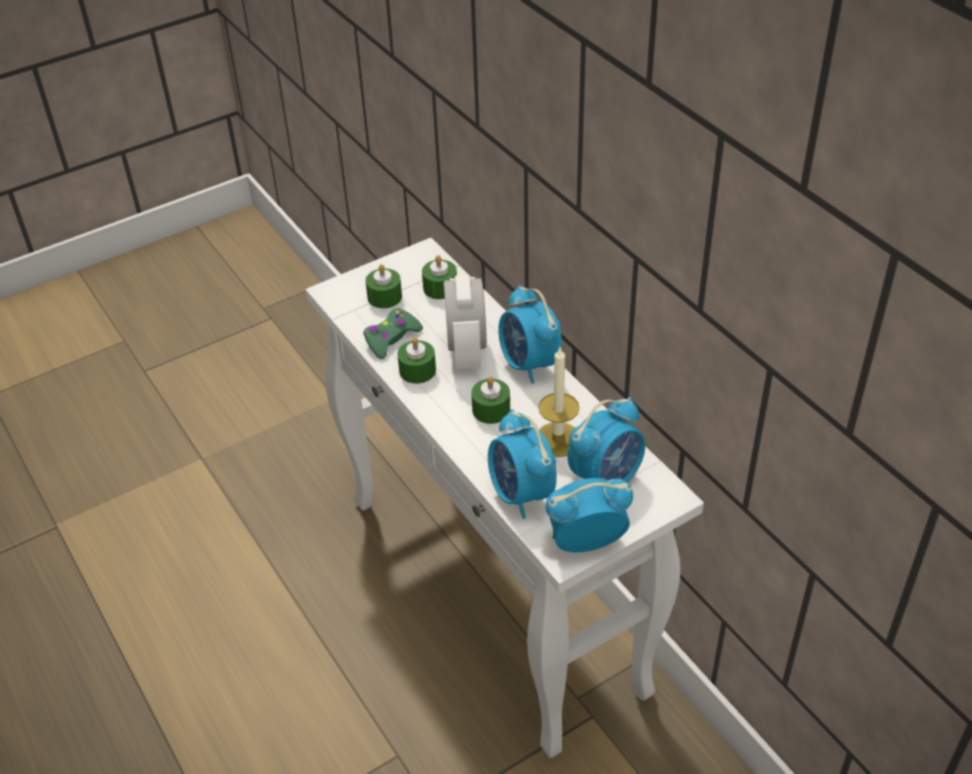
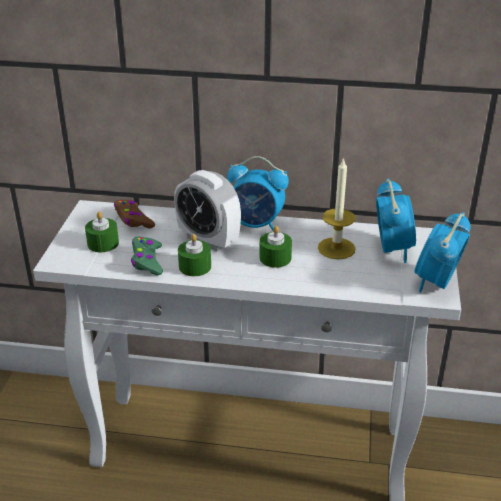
camera: 50 degrees left, 10 degrees down
(440, 288) = (133, 220): green candle -> brown game controller
(521, 494) = (366, 285): alarm clock -> none

